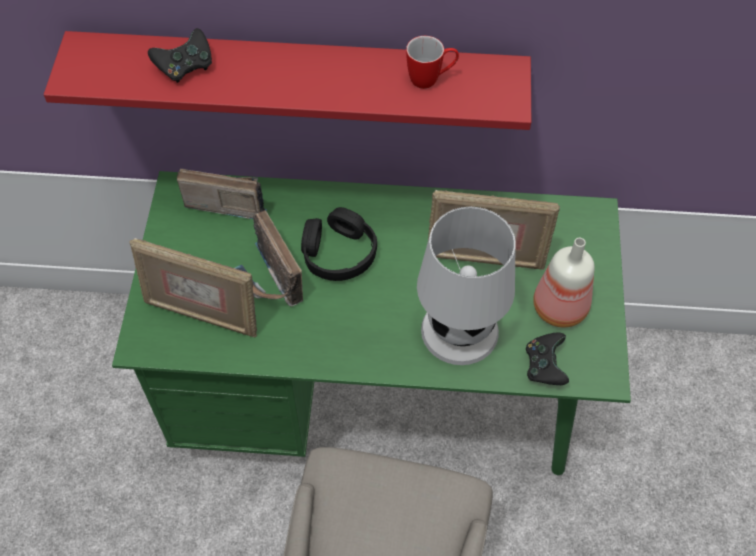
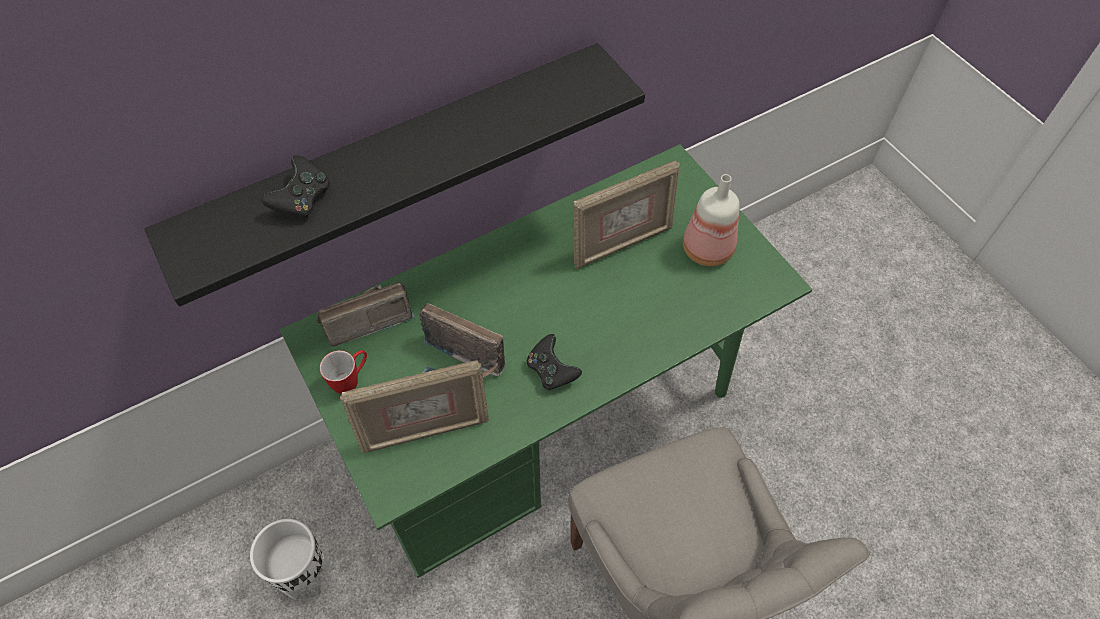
camera: 35 degrees left, 0 degrees up
(102, 391) = (305, 573): none -> white planter
(299, 78) = (397, 163): red shelf -> black shelf
(338, 253) = (501, 308): black headphones -> none
(431, 79) = (535, 100): mug -> mug (351, 380)
(458, 329) = (647, 312): white table lamp -> none
(544, 366) = (733, 301): black game controller -> black game controller (551, 371)

